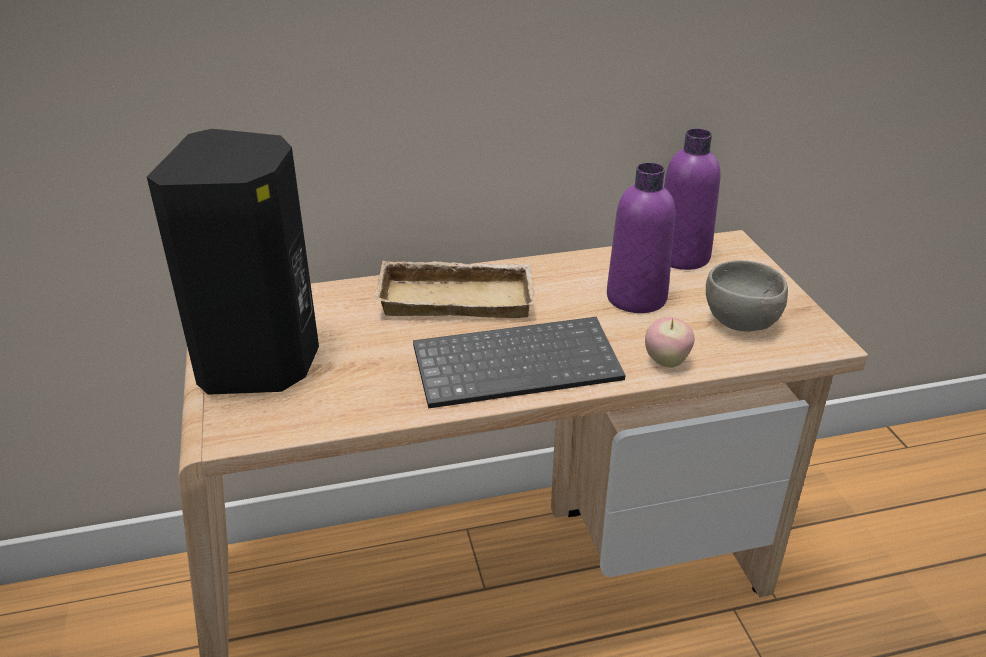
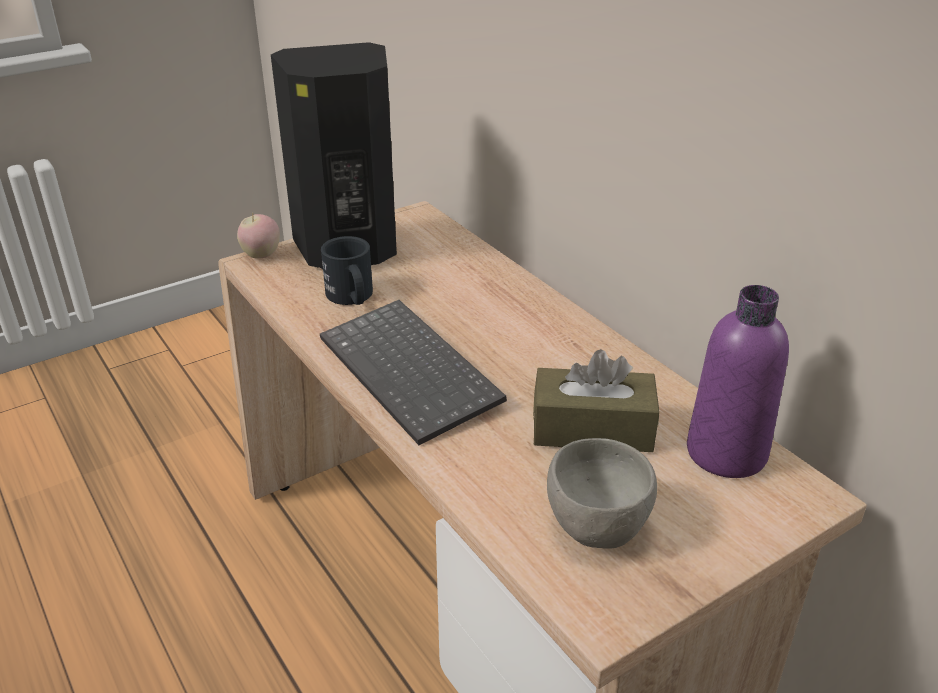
camera: 70 degrees right, 0 degrees up
(365, 376) = (352, 298): none -> black mug
(458, 297) = (509, 313): beige tray -> none
(636, 298) = (592, 429): purple bottle -> brown tissue box
(666, 362) = (469, 471): apple -> apple (261, 255)

